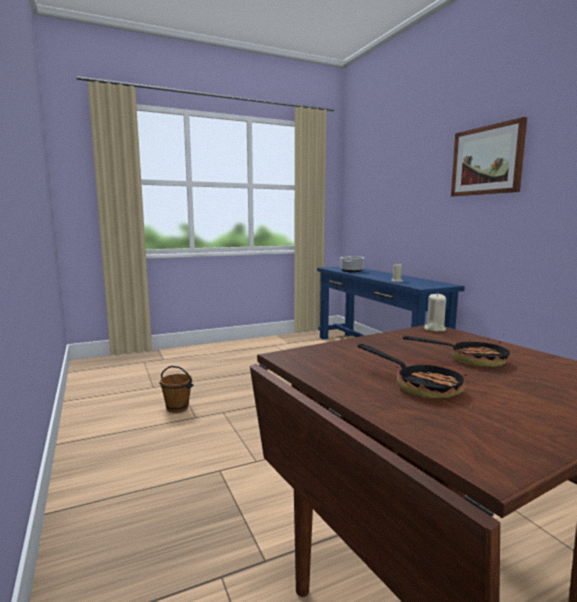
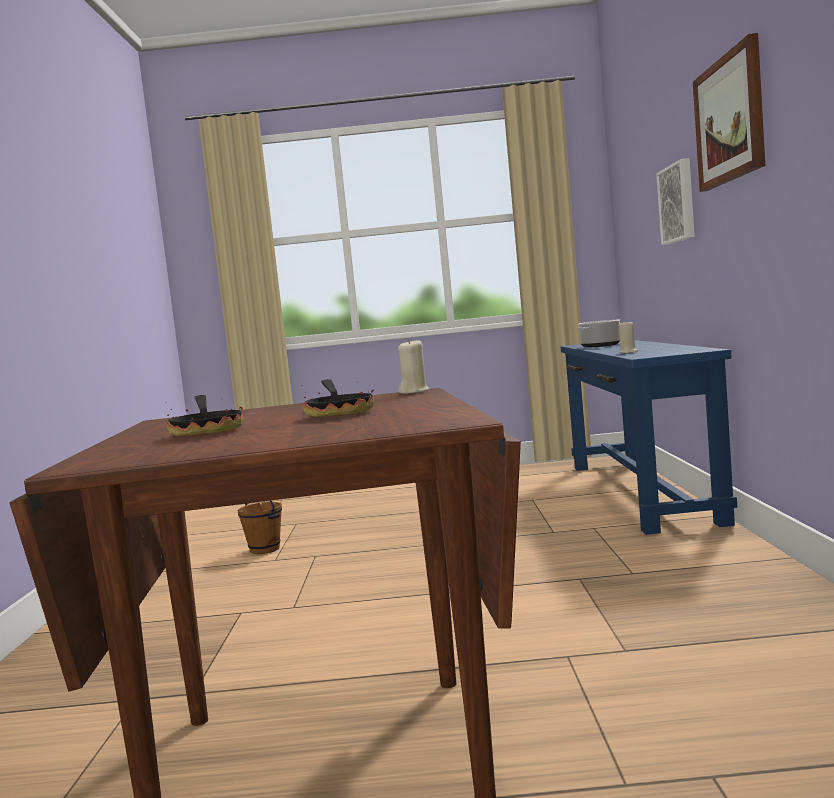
camera: 25 degrees right, 5 degrees down
(421, 198) = (679, 203): none -> picture
(469, 360) = (339, 413): frying pan -> frying pan turned 45 degrees clockwise

